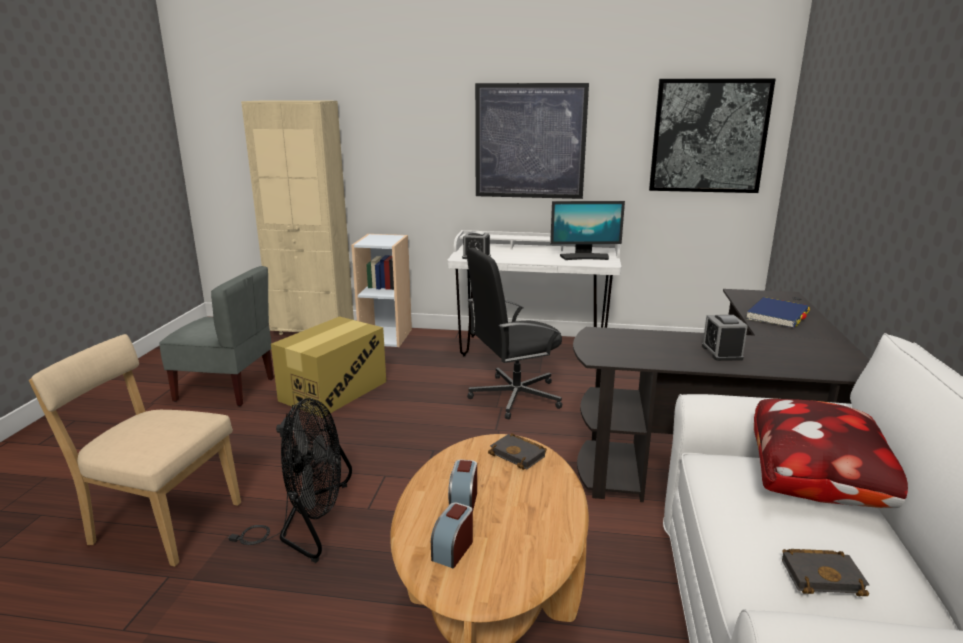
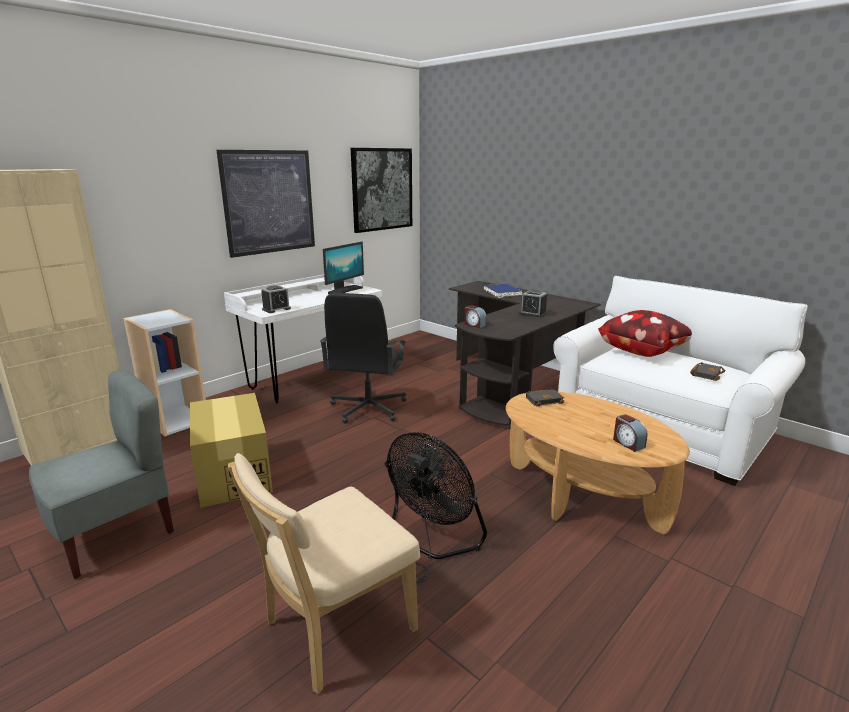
camera: 55 degrees left, 0 degrees up
(463, 501) = (581, 427): alarm clock -> alarm clock (474, 325)

